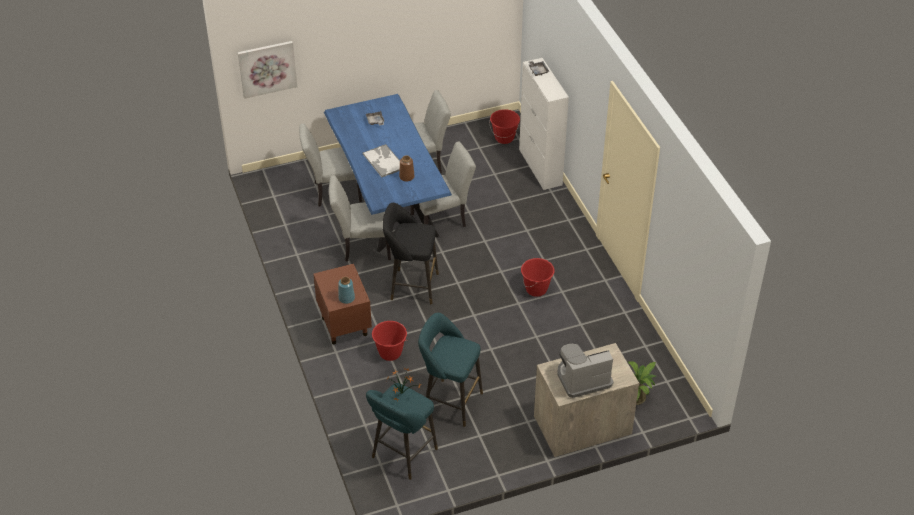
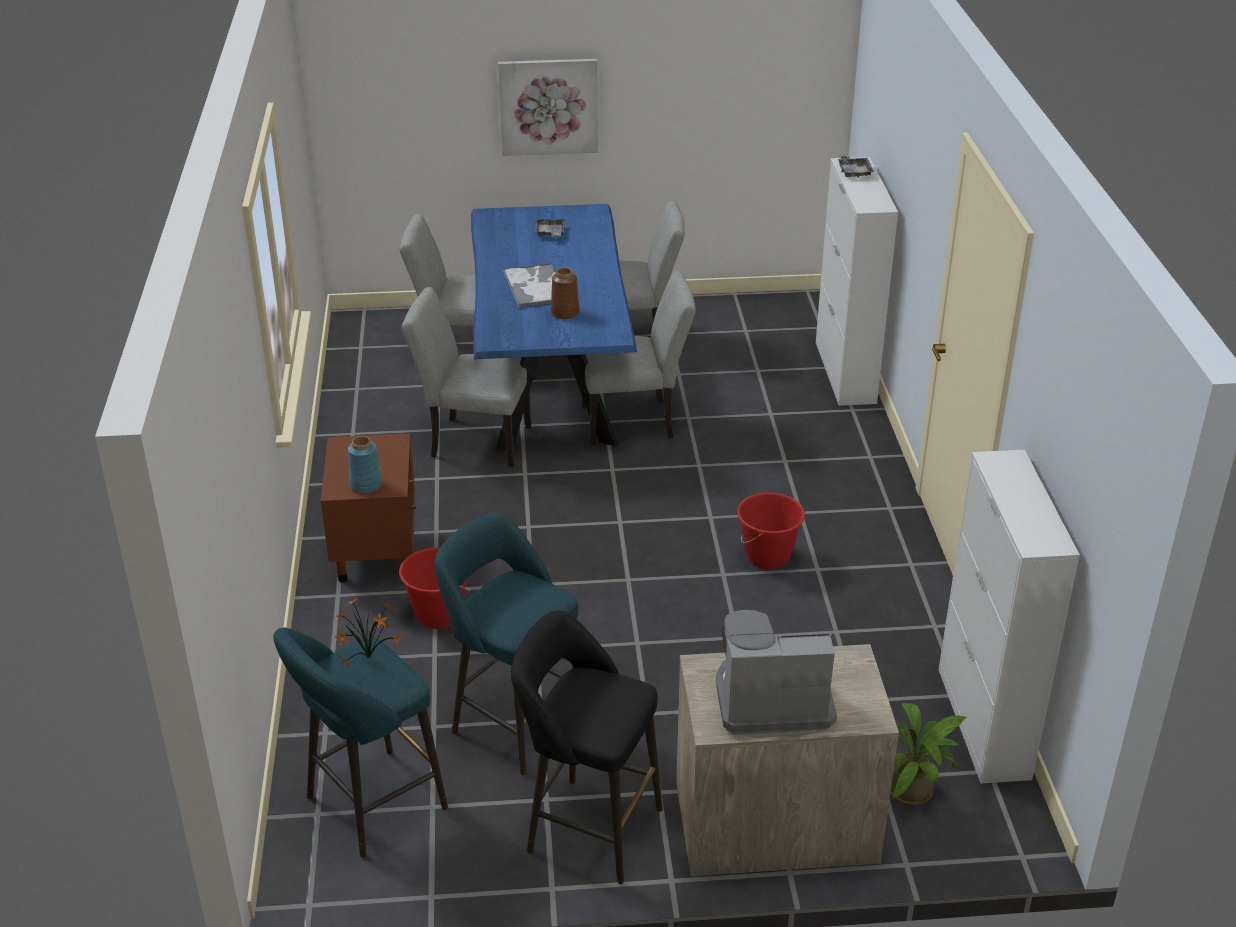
camera: 15 degrees right, 10 degrees down
(267, 68) = (375, 110): picture -> picture (548, 106)
(411, 286) = (530, 513): black stool -> black stool (587, 827)
(504, 138) = (795, 323): red bucket -> none
(658, 358) = (983, 723): none -> white cabinet

